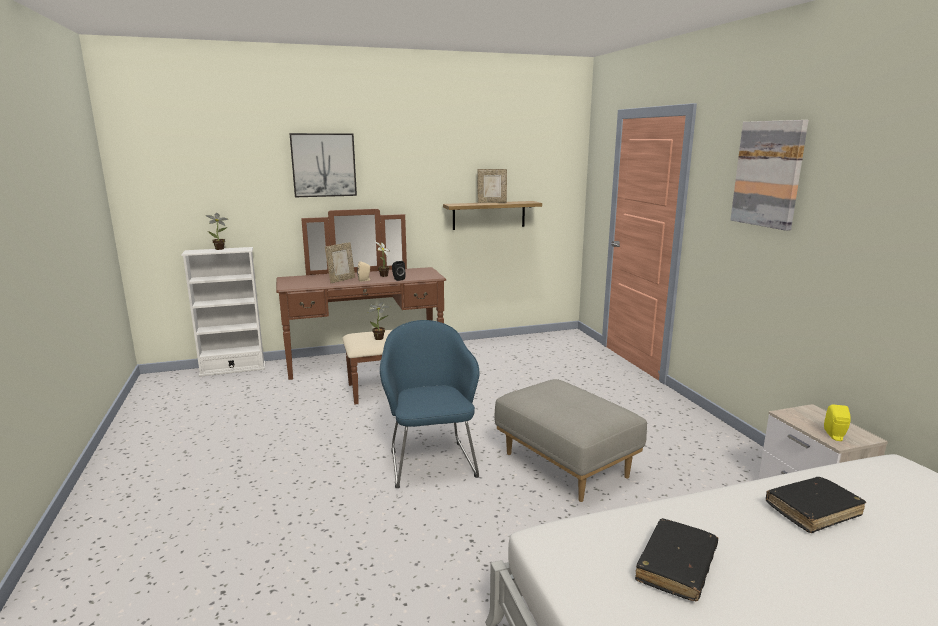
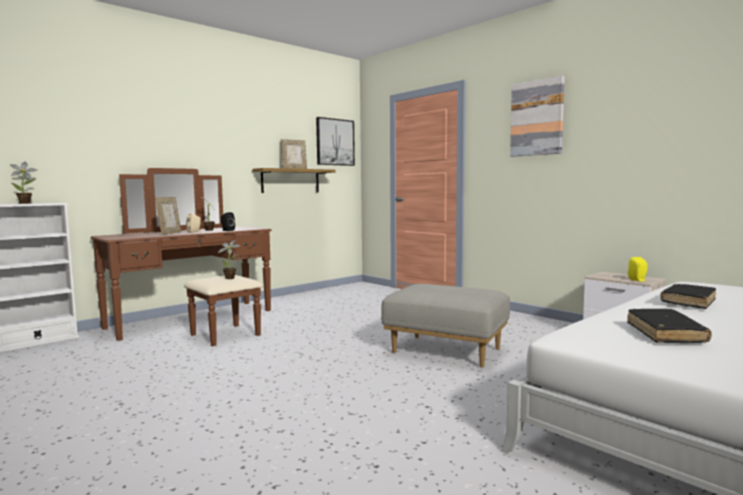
camera: 25 degrees left, 10 degrees down
(323, 165) = (141, 123): picture -> picture (335, 142)
(431, 460) = (331, 367): blue armchair -> none

